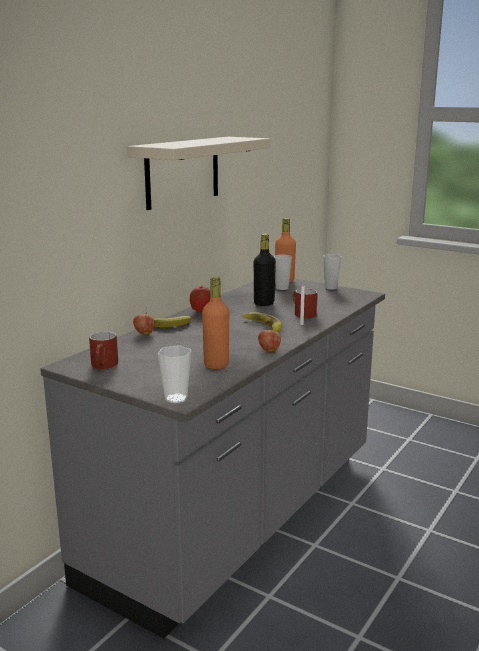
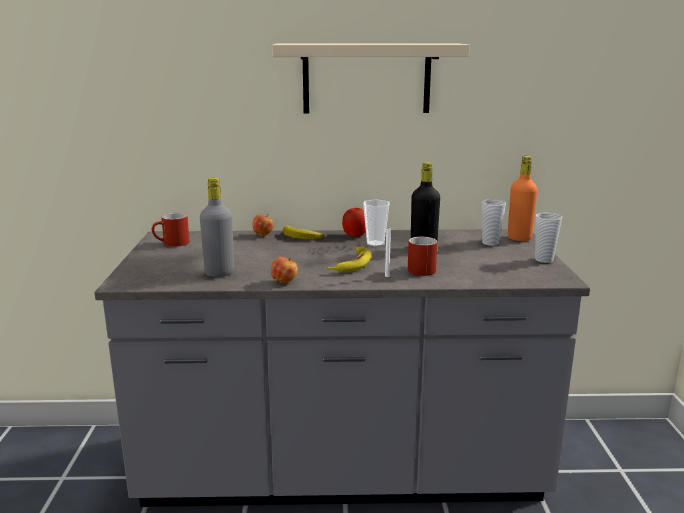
camera: 55 degrees right, 0 degrees up
(176, 398) = (123, 280): cup -> cup (375, 244)
(216, 364) = (219, 273): orange bottle -> grey bottle

